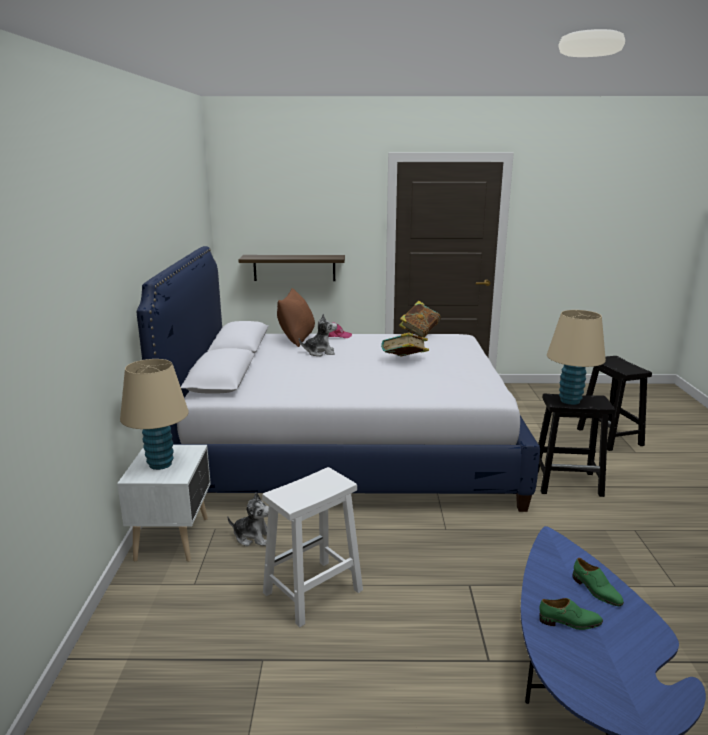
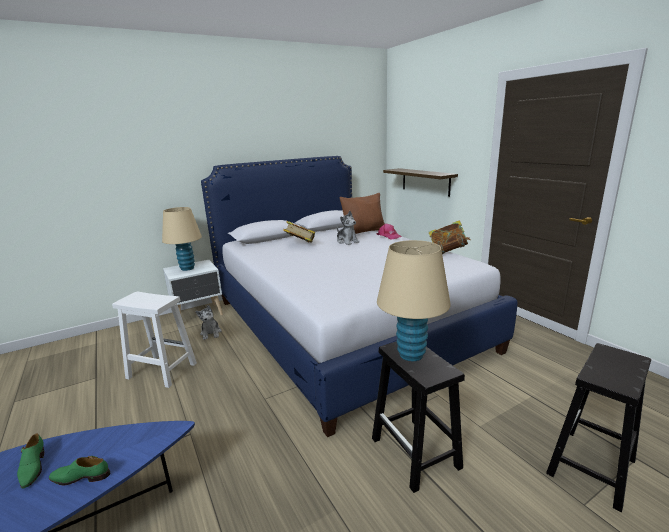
camera: 60 degrees right, 0 degrees up
(404, 361) = (368, 263): book -> book (300, 245)
(596, 591) = (81, 477): green shoe -> green shoe turned 60 degrees clockwise

